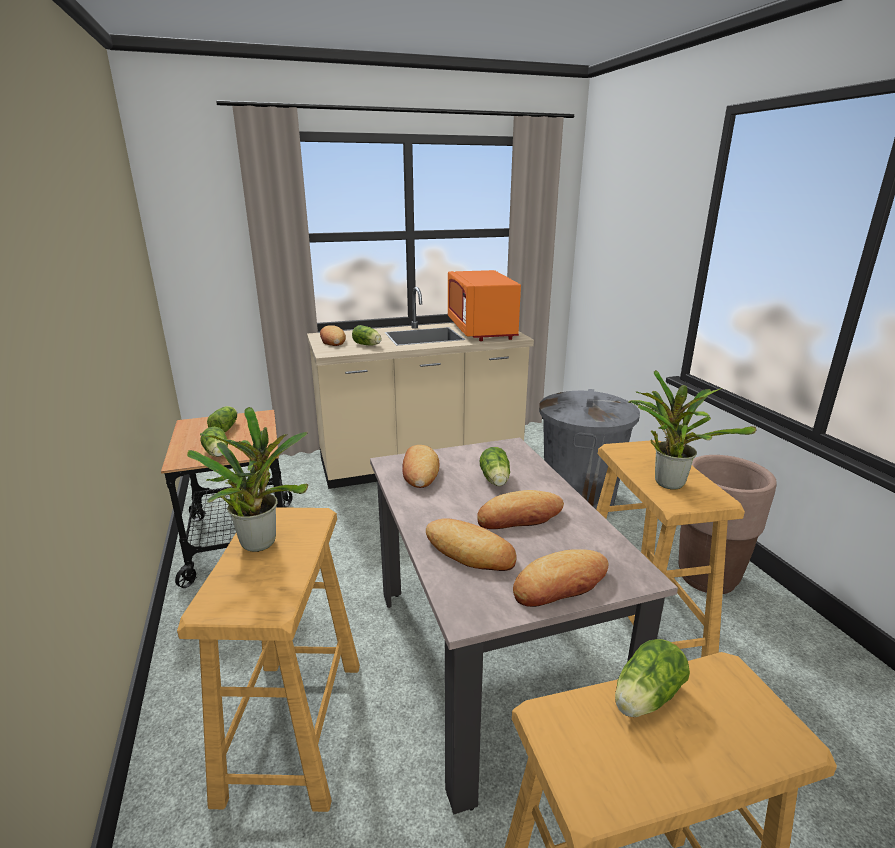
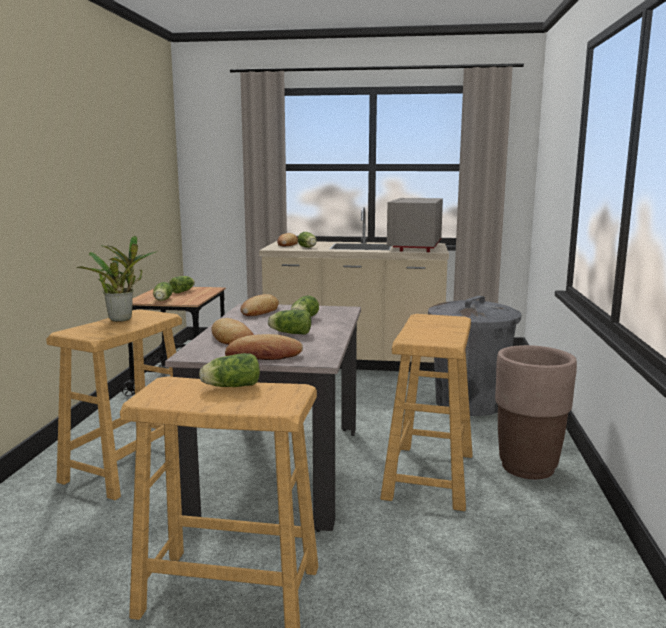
camera: 25 degrees right, 10 degrees down
(481, 330) = (415, 247): orange microwave -> grey microwave
(520, 517) = (289, 333): bread -> lettuce
(667, 481) = (426, 332): potted plant -> none

